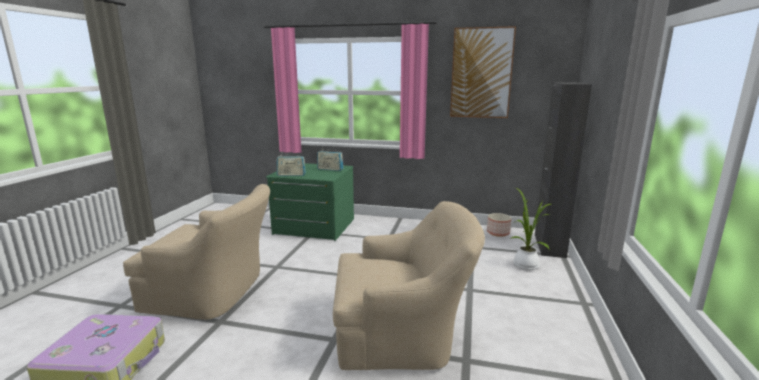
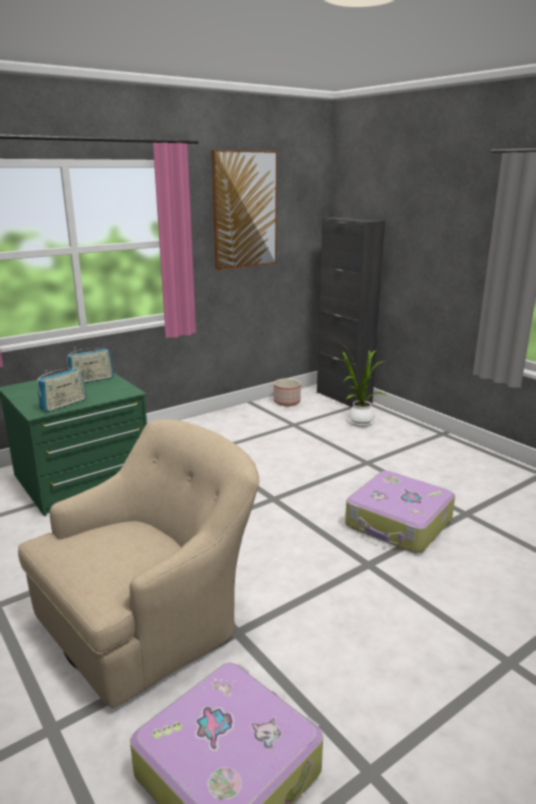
camera: 50 degrees left, 5 degrees up
(403, 333) = (398, 523): beige armchair -> suitcase

